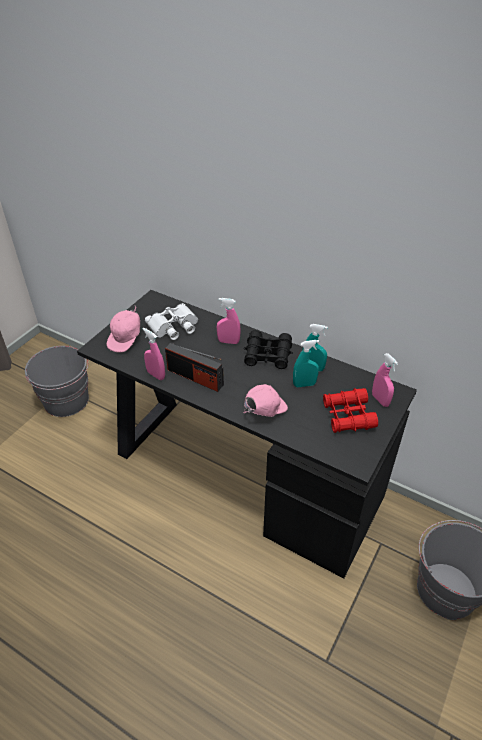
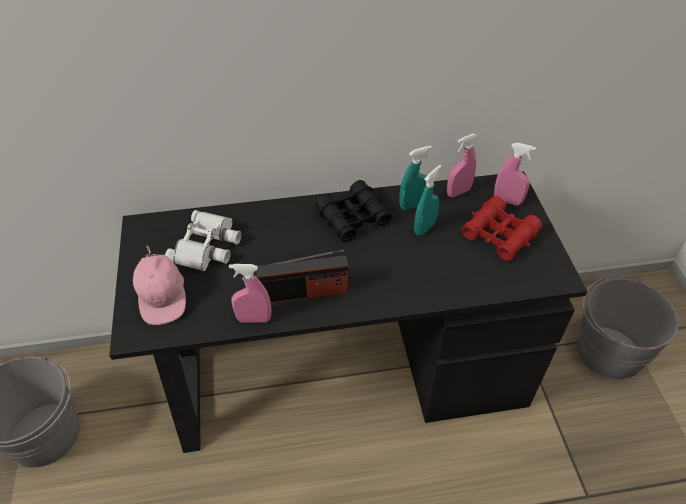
camera: 40 degrees left, 5 degrees up
(228, 342) = (294, 227): pink spray bottle -> pink spray bottle (458, 192)
(264, 410) = (418, 282): pink cap -> none

